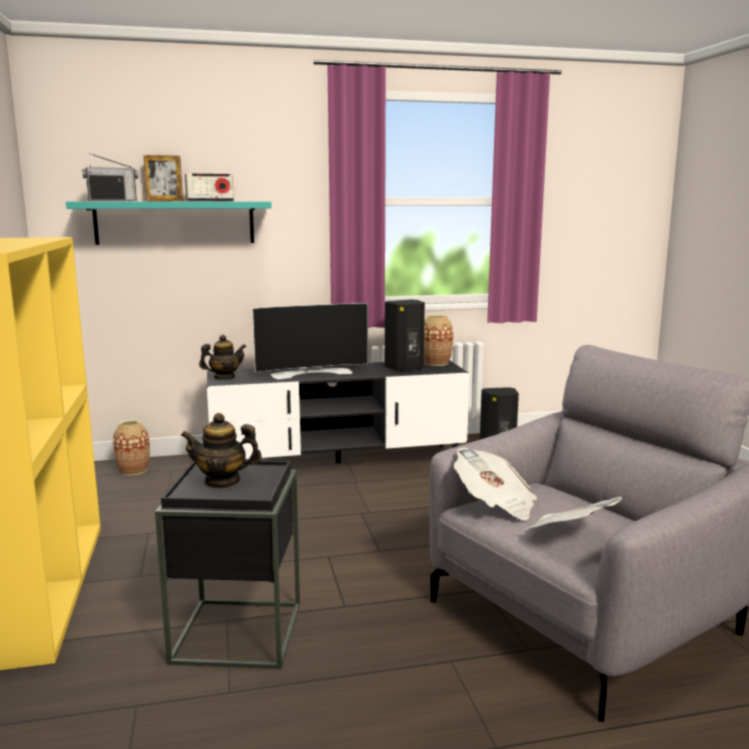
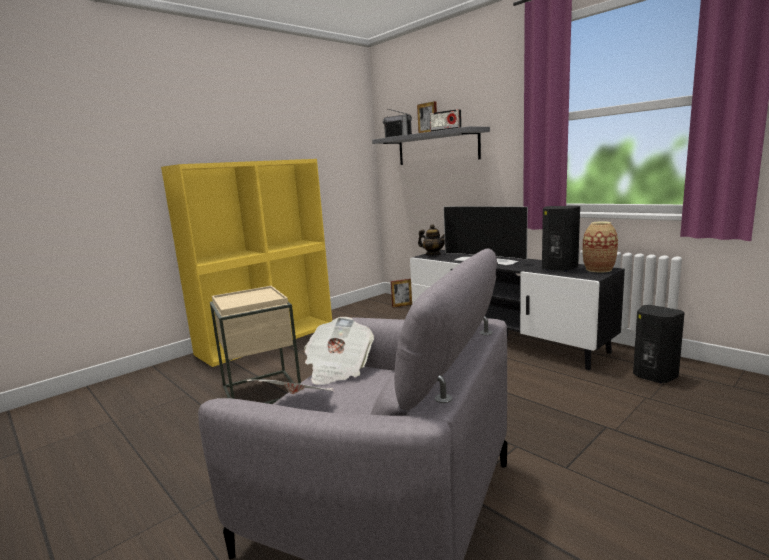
camera: 60 degrees right, 0 degrees up
(133, 470) = (402, 305): vase -> picture frame
(175, 222) = (437, 148): turquoise shelf -> grey shelf
(222, 481) = (246, 297): teapot -> none
(238, 633) = (261, 391): black side table -> beige side table

